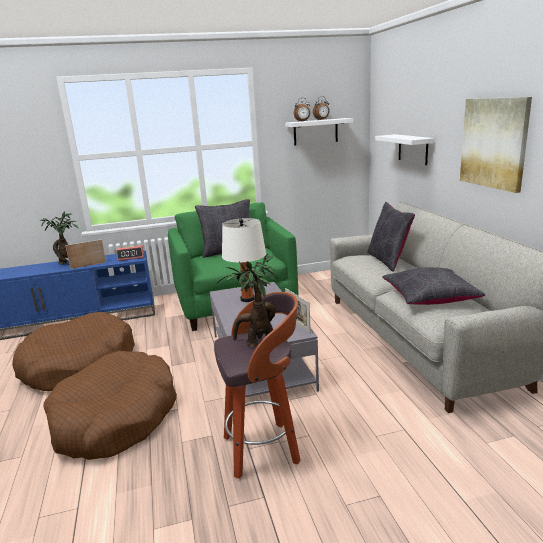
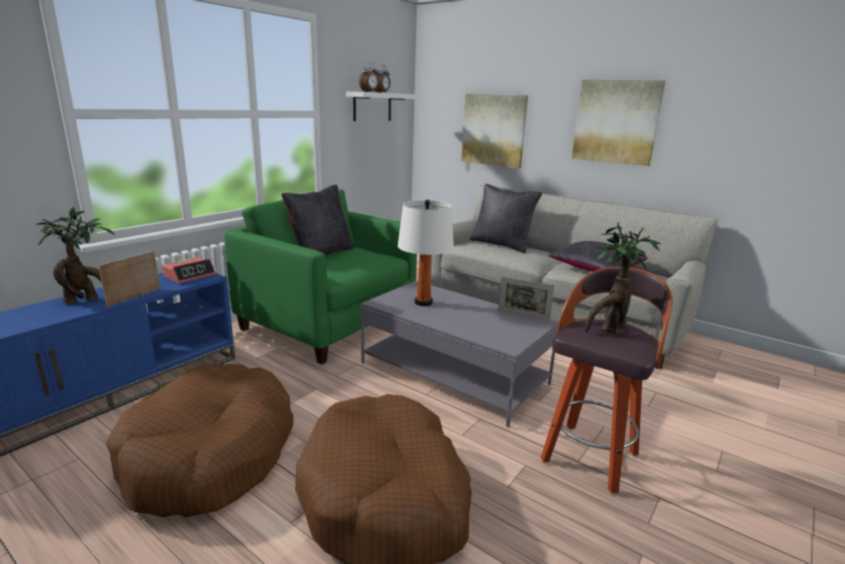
camera: 40 degrees left, 0 degrees up
(413, 149) = (493, 130): white shelf -> picture

